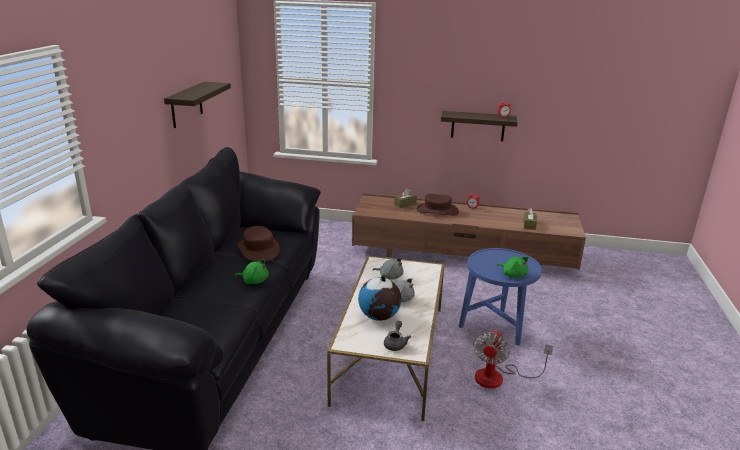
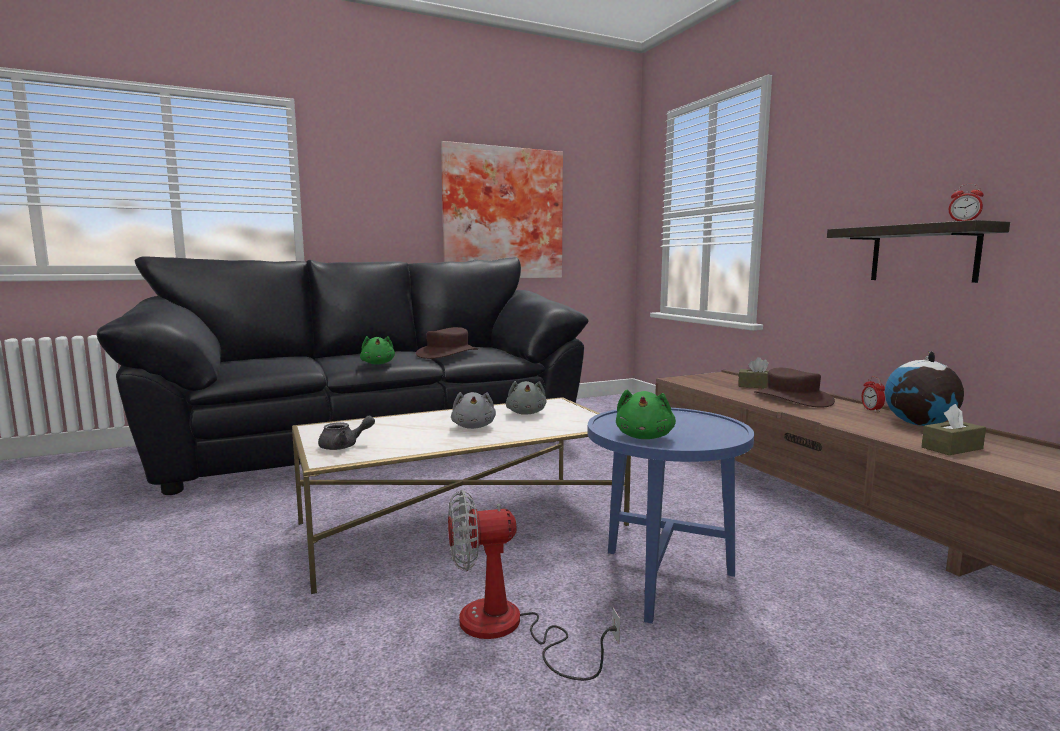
camera: 55 degrees right, 15 degrees down
(186, 105) = (502, 214): shelf -> picture
(379, 317) = (406, 428): globe -> globe (919, 424)

